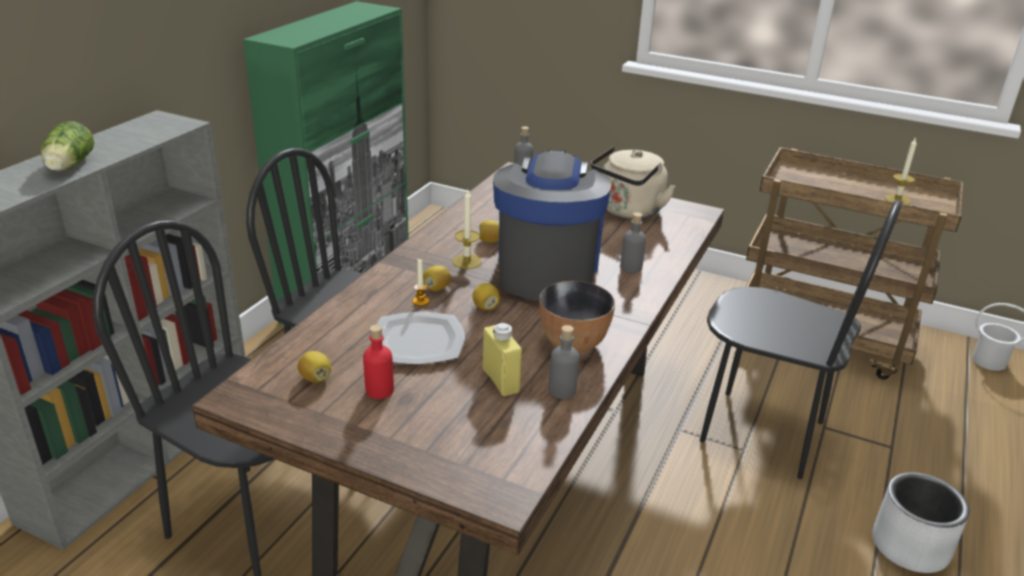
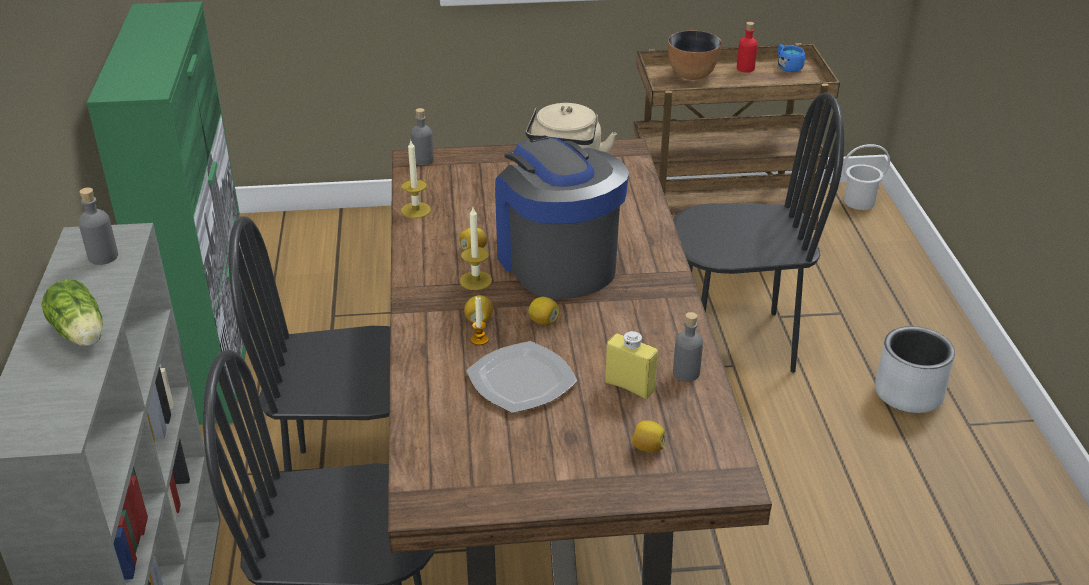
camera: 30 degrees left, 5 degrees up
(315, 378) = (471, 454): lemon -> lemon (647, 447)
(379, 390) = (540, 440): red bottle -> red bottle (745, 68)
(573, 343) = (652, 326): bowl -> bowl (692, 75)
(631, 267) = (625, 230): grey bottle -> grey bottle (103, 257)
(897, 199) = (770, 78): candle -> candle (416, 210)
(925, 195) = (787, 66): none -> blue mug

